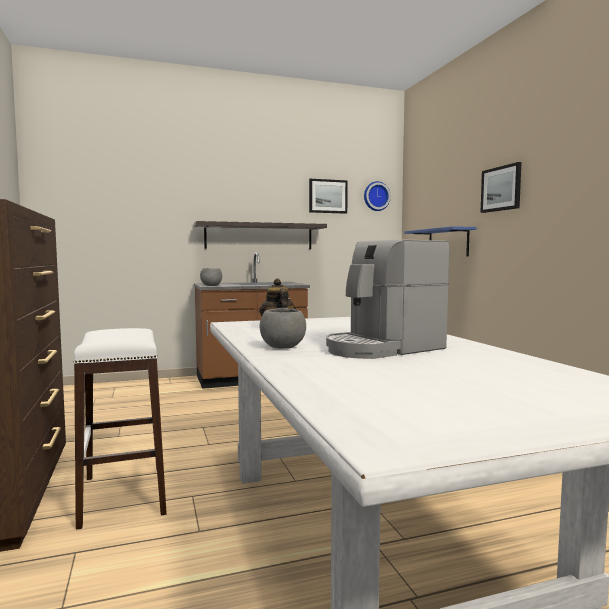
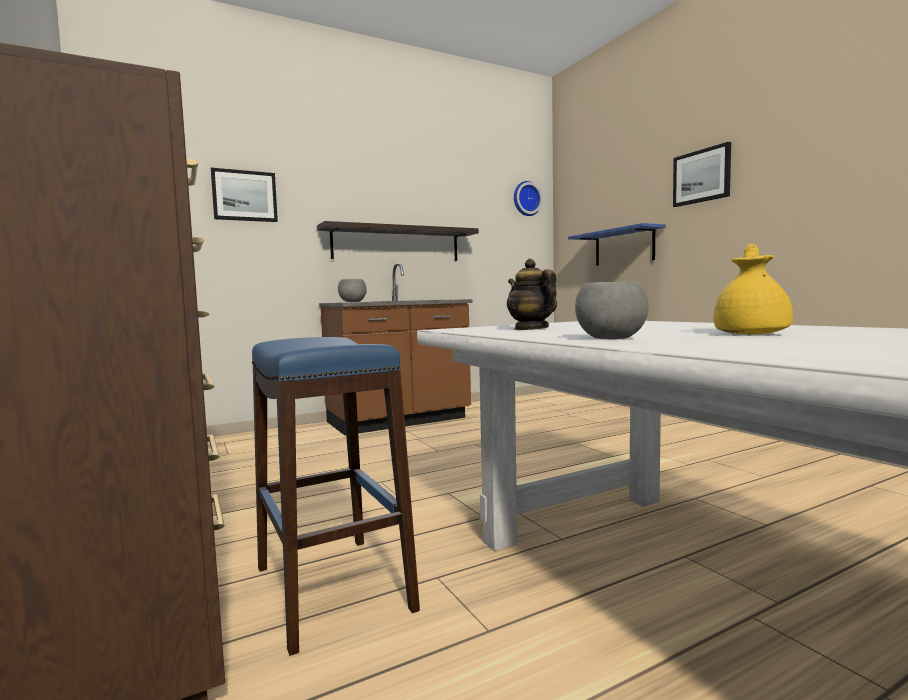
camera: 10 degrees left, 0 degrees up
(123, 494) = (331, 587): white stool -> blue stool
(328, 196) = (474, 197): picture -> picture (244, 196)
(383, 348) = (752, 333): coffee machine -> yellow teapot

